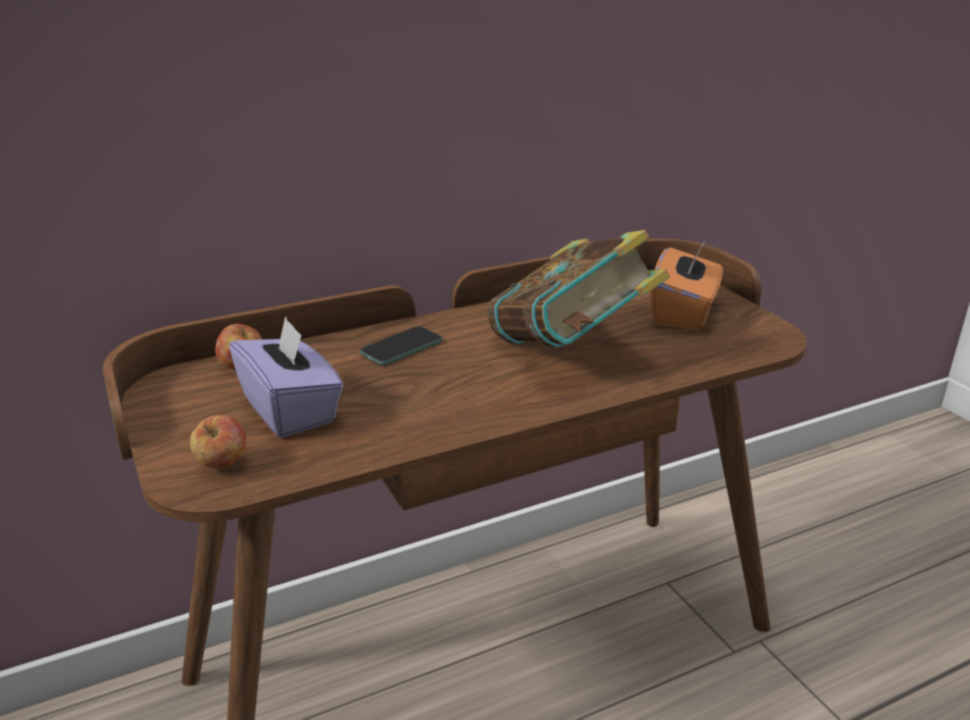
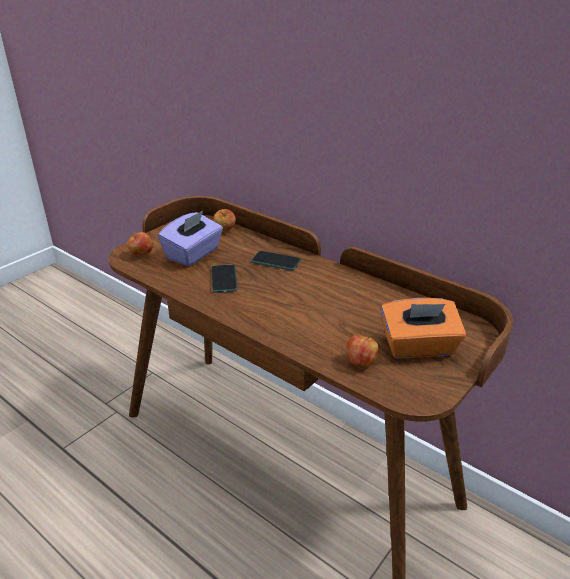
camera: 65 degrees right, 5 degrees up
(411, 399) = (224, 279): none -> phone
(569, 351) = (316, 313): book -> none
(696, 351) = (361, 362): none -> apple

